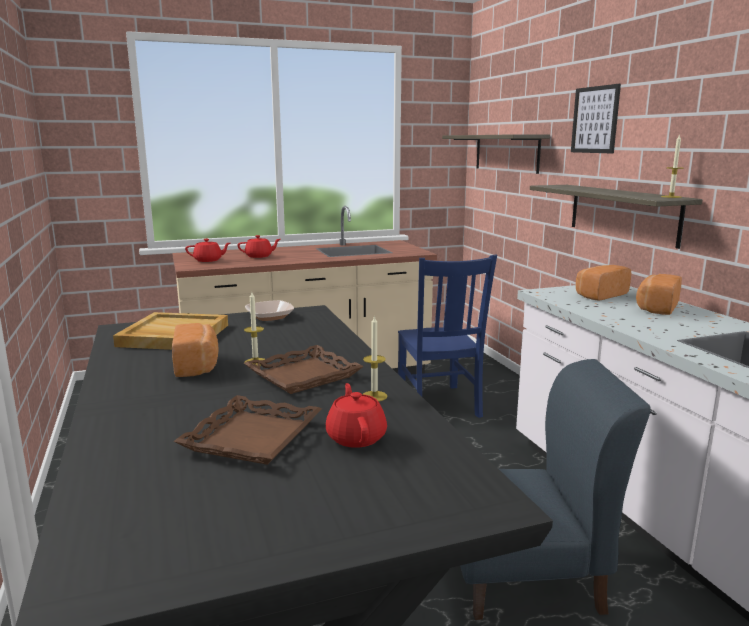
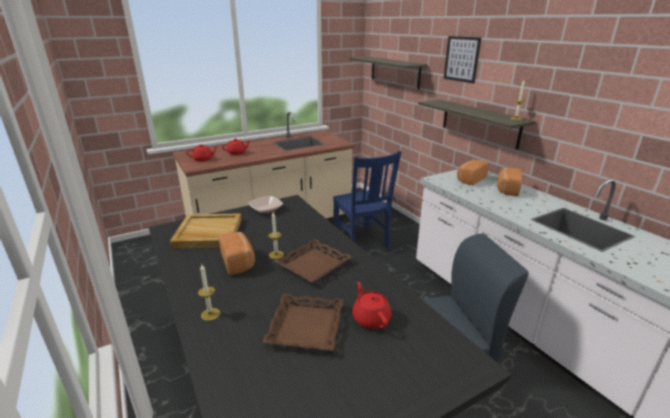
camera: 10 degrees left, 10 degrees up
(374, 396) = (366, 279): candle -> candle (210, 314)

